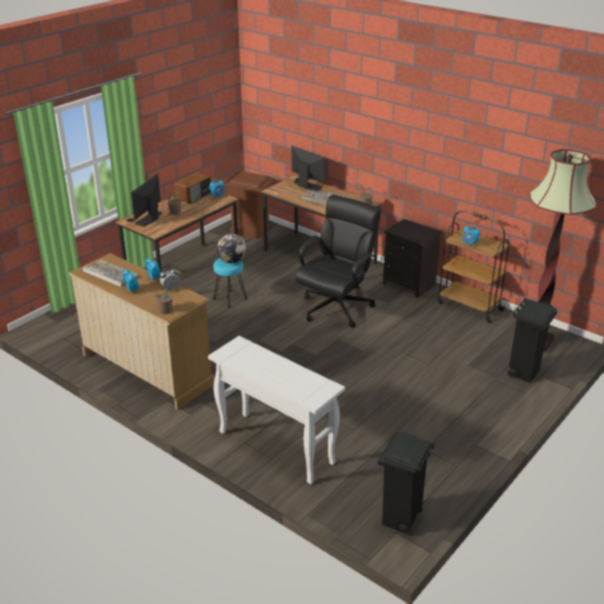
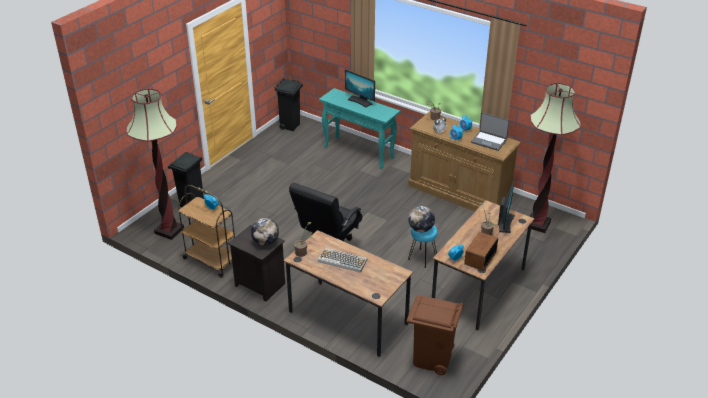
camera: 175 degrees right, 5 degrees up
(73, 326) = (537, 224): none -> floor lamp
(110, 274) = (489, 141): keyboard -> laptop
(275, 447) = (359, 152): white console table -> turquoise console table
(307, 185) = (364, 283): monitor -> monitor (360, 101)
(403, 230) = (265, 242): none -> globe

